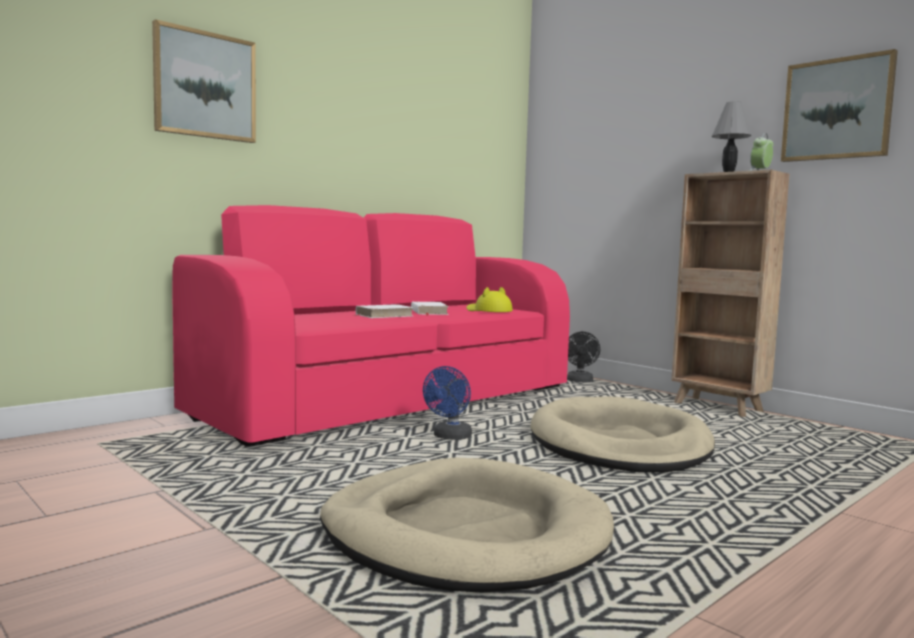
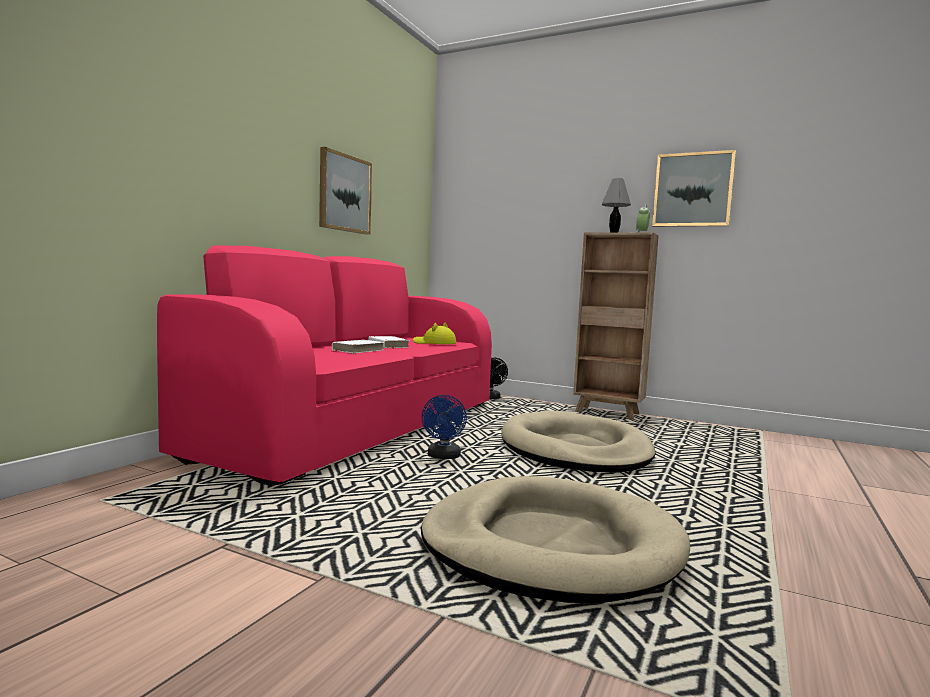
camera: 20 degrees left, 0 degrees up
(205, 85) = (182, 121): picture -> picture (344, 193)

